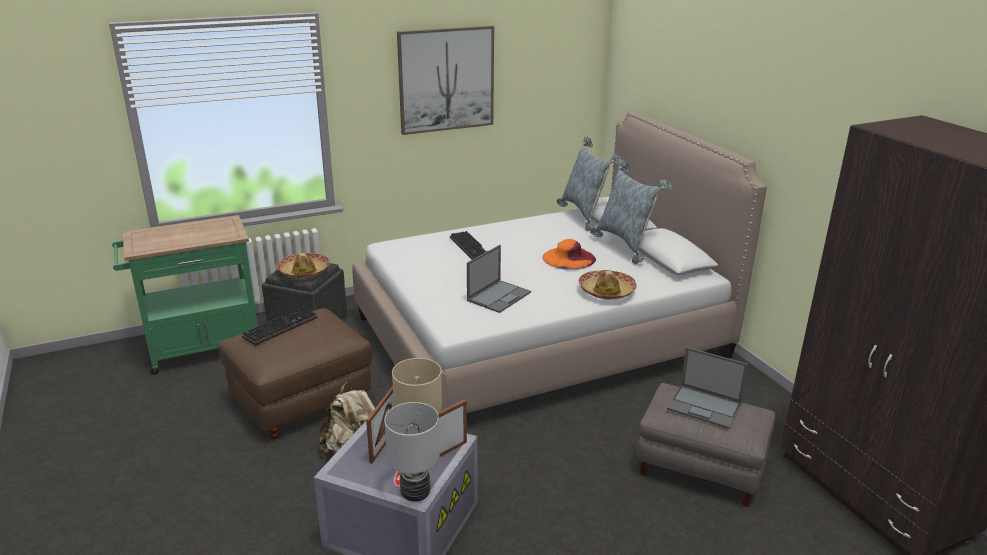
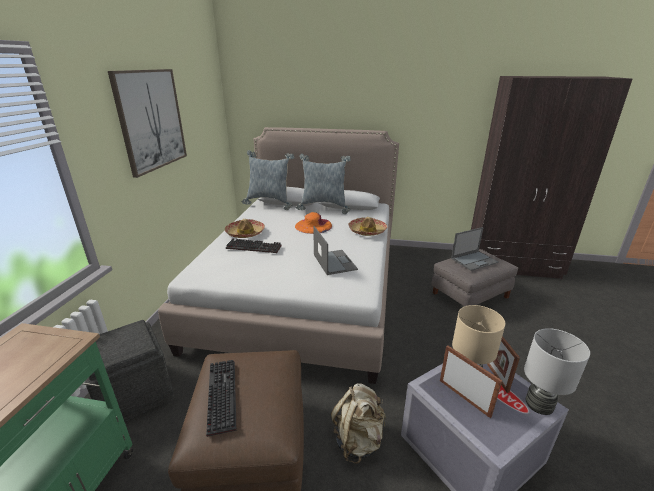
camera: 55 degrees left, 0 degrees up
(303, 271) = (124, 343): hat -> hat (245, 233)

